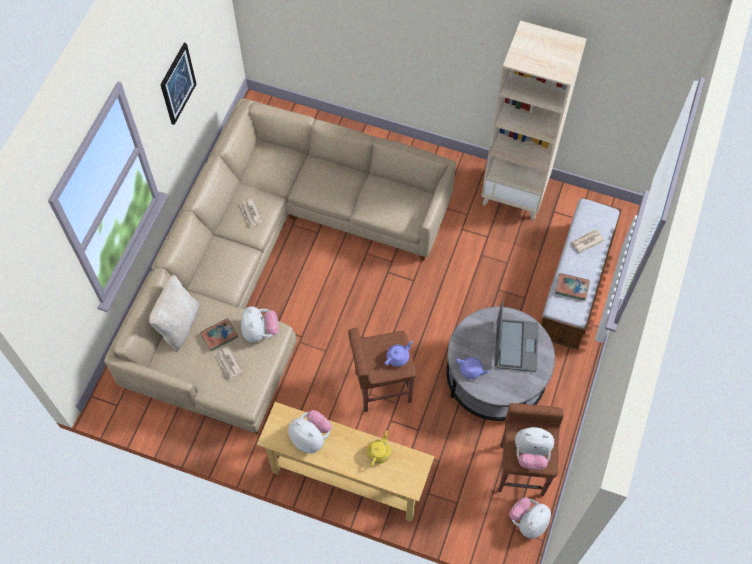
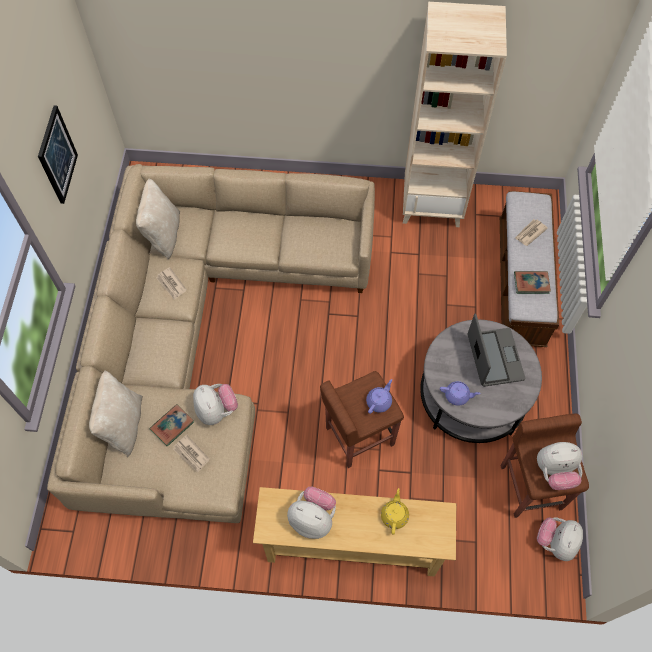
camera: 15 degrees left, 0 degrees up
(256, 167) = (163, 234): none -> beige pillow

